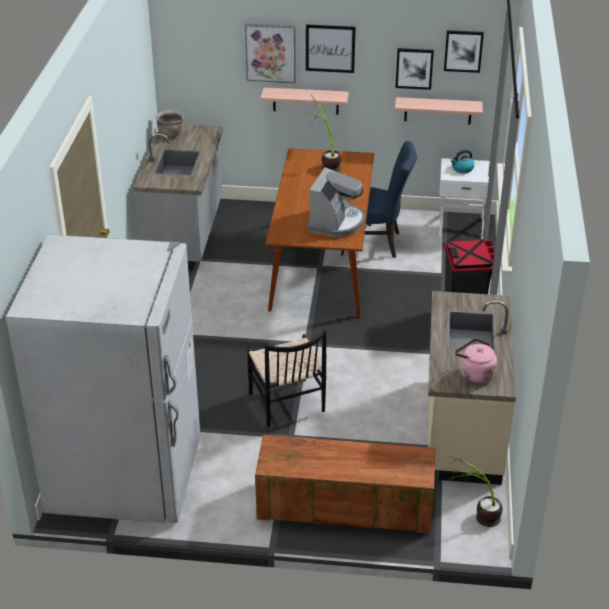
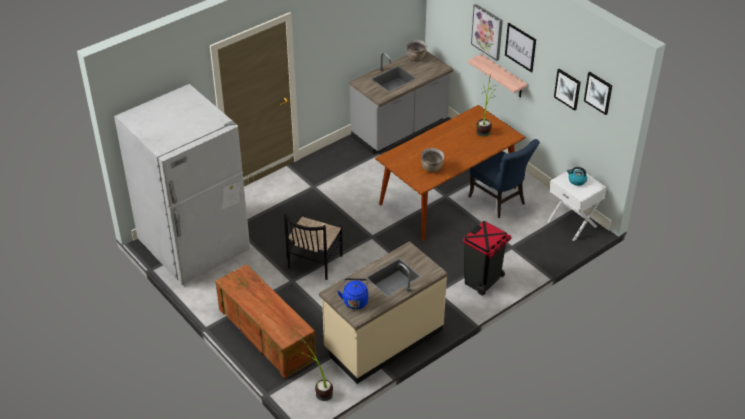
camera: 45 degrees right, 5 degrees up
(336, 222) = (432, 168): coffee machine -> brown cooking pot
(438, 110) = (579, 129): shelf -> none
(474, 374) = (355, 301): pink kettle -> blue kettle

